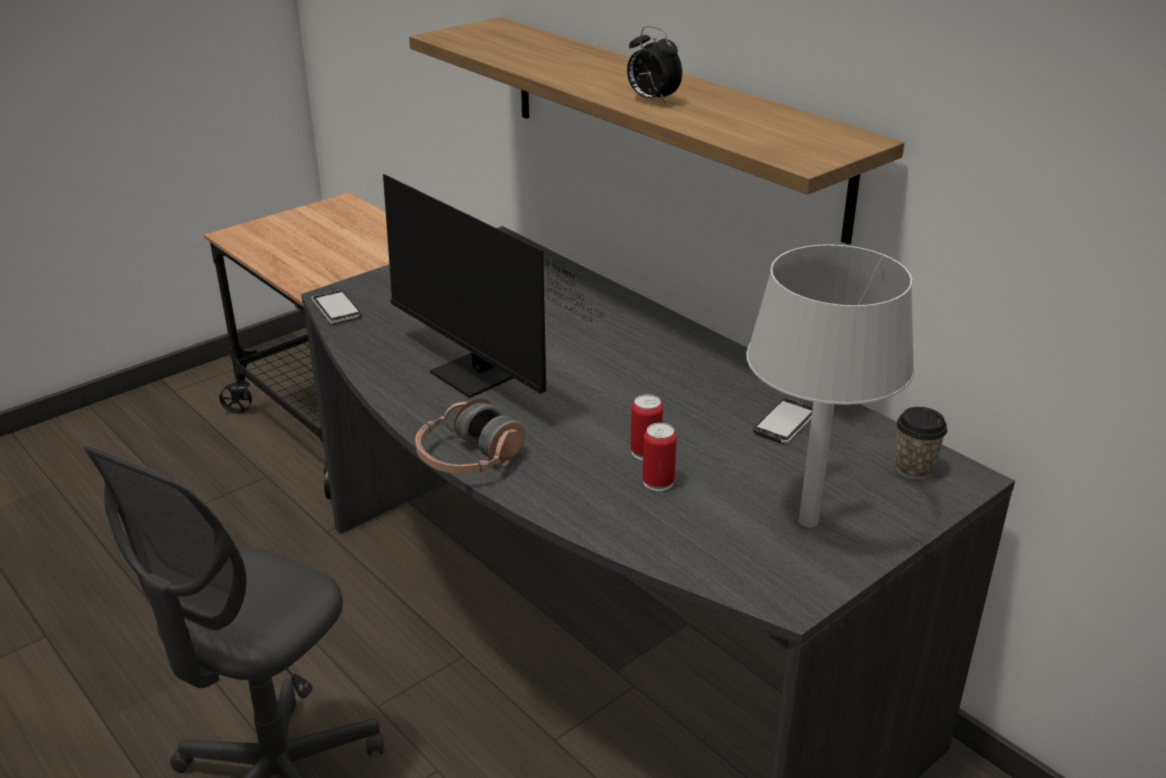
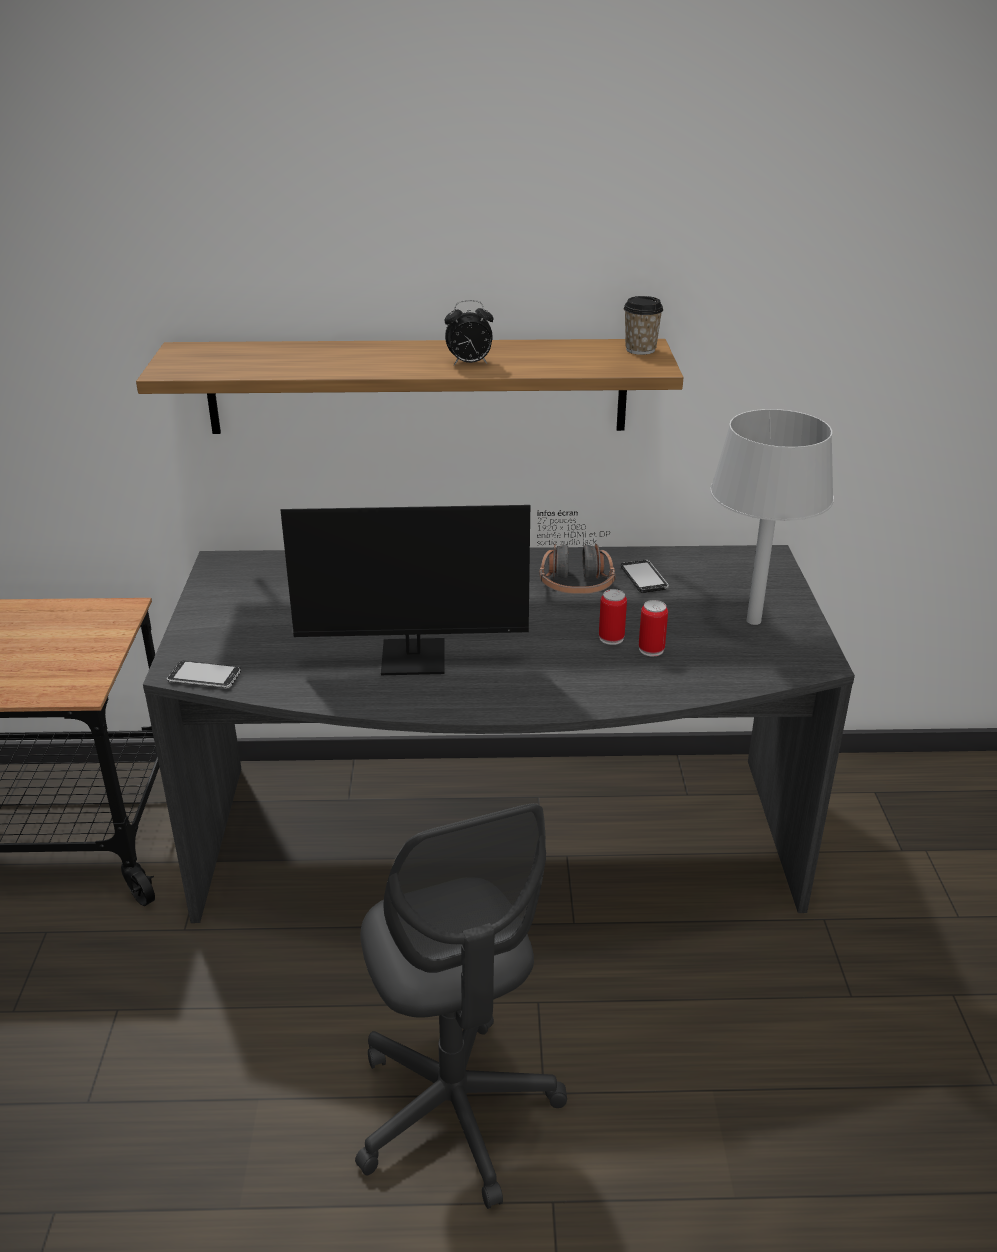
camera: 50 degrees left, 0 degrees up
(469, 458) = (526, 707): headphones -> headphones (576, 586)
(913, 469) = (742, 565): cup -> cup (640, 350)

